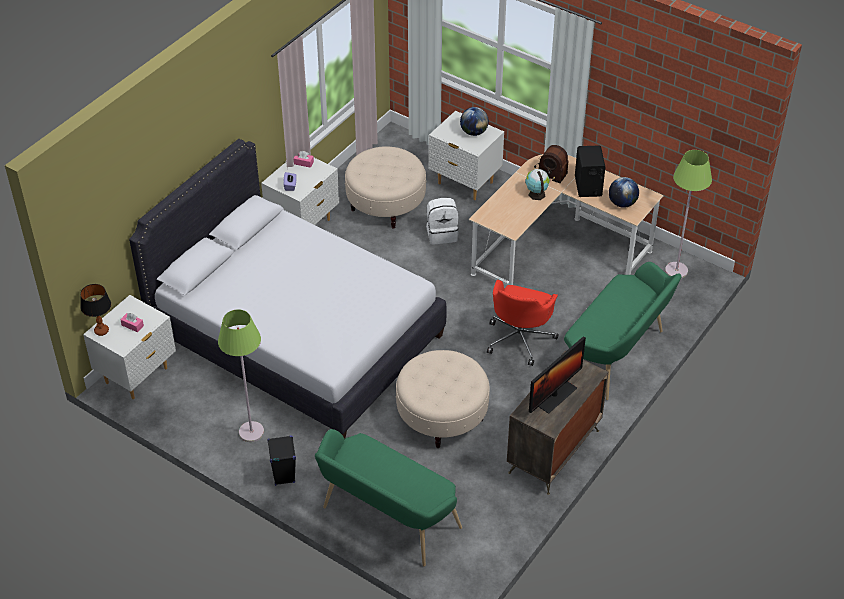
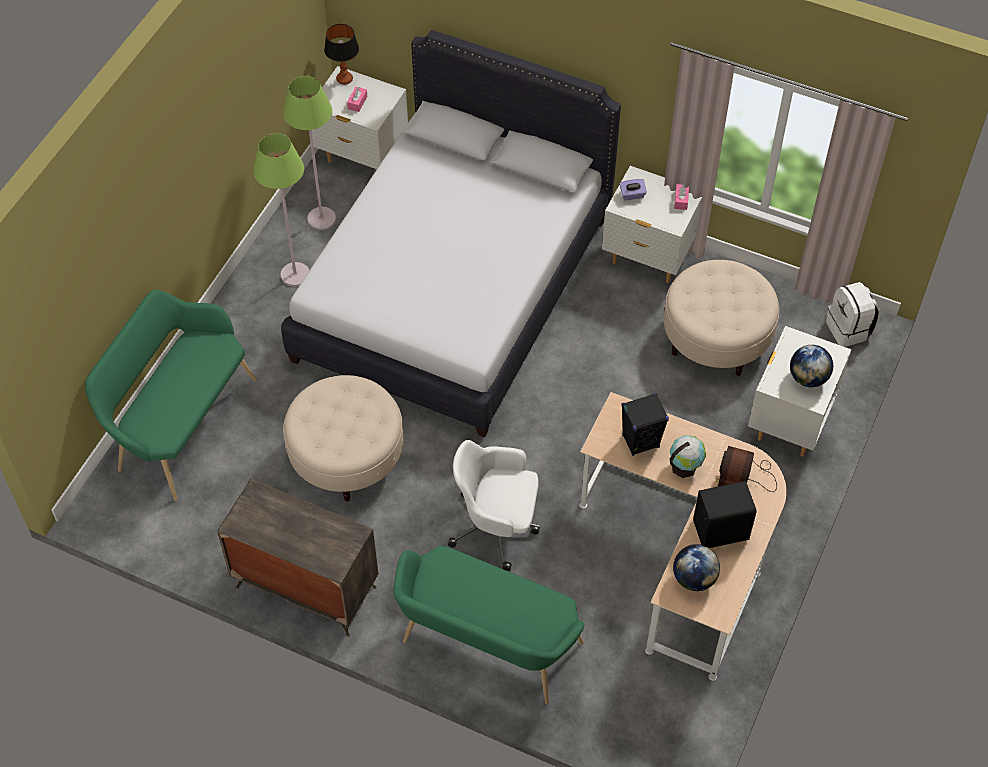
camera: 80 degrees right, 10 degrees up
(283, 475) = (236, 316): black speaker -> black speaker (640, 441)
(442, 234) = (676, 410): white backpack -> white backpack (849, 329)
(520, 338) = (497, 527): red office chair -> white office chair
(555, 395) = (290, 524): monitor -> none
(676, 270) = (680, 717): green floor lamp -> green floor lamp (322, 219)

